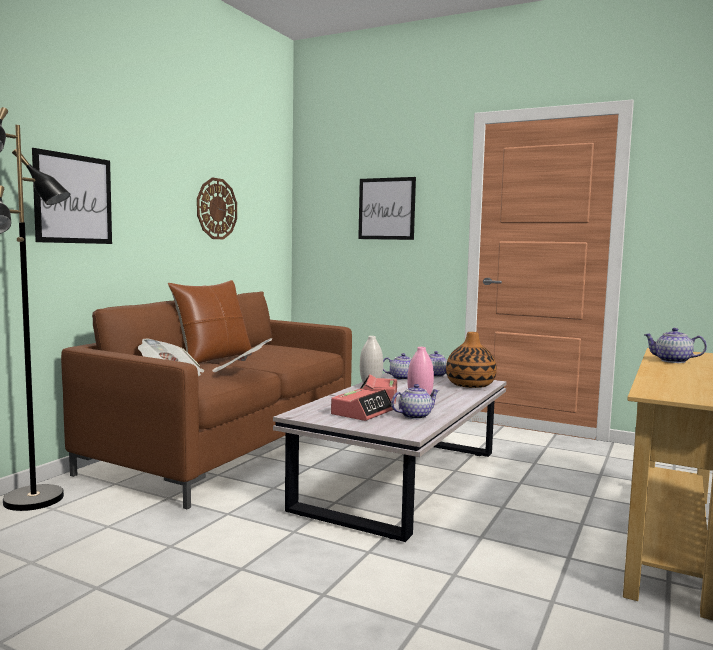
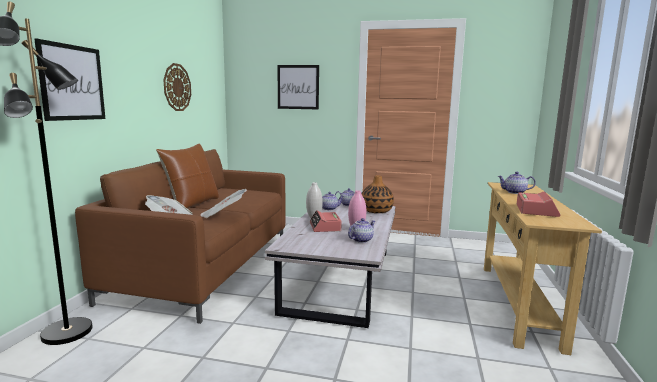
camera: 15 degrees left, 5 degrees up
(362, 412) = (324, 240): alarm clock -> alarm clock (536, 210)

